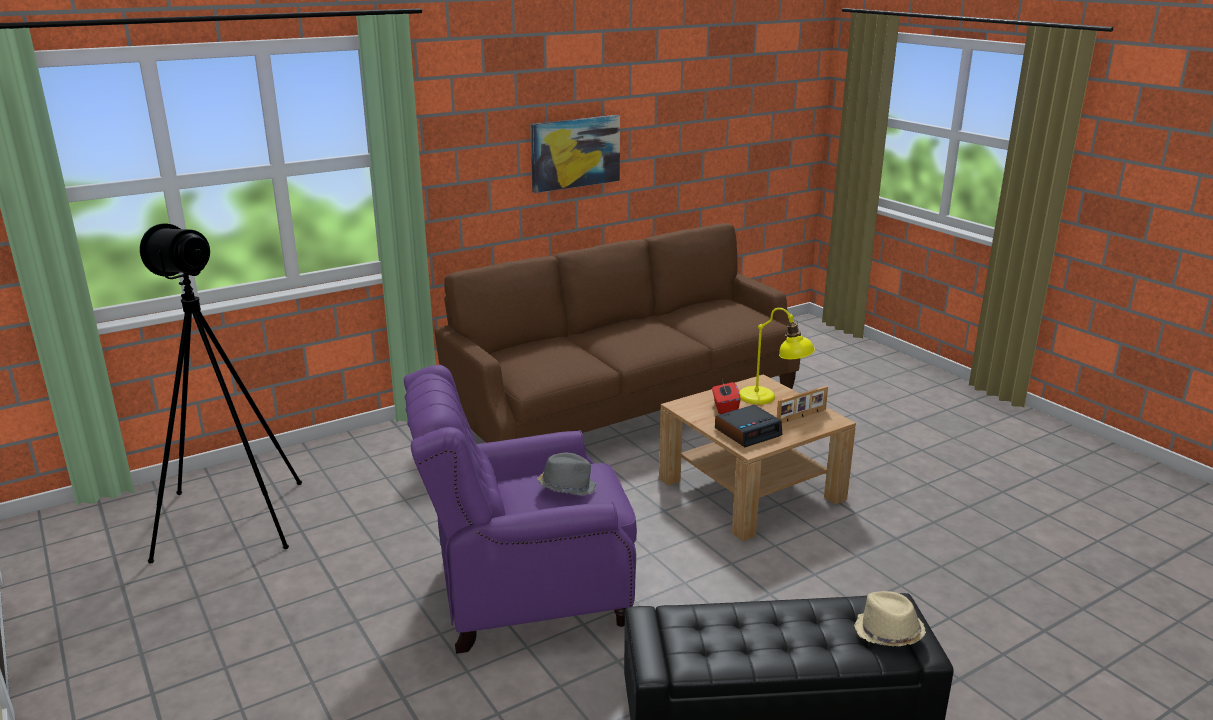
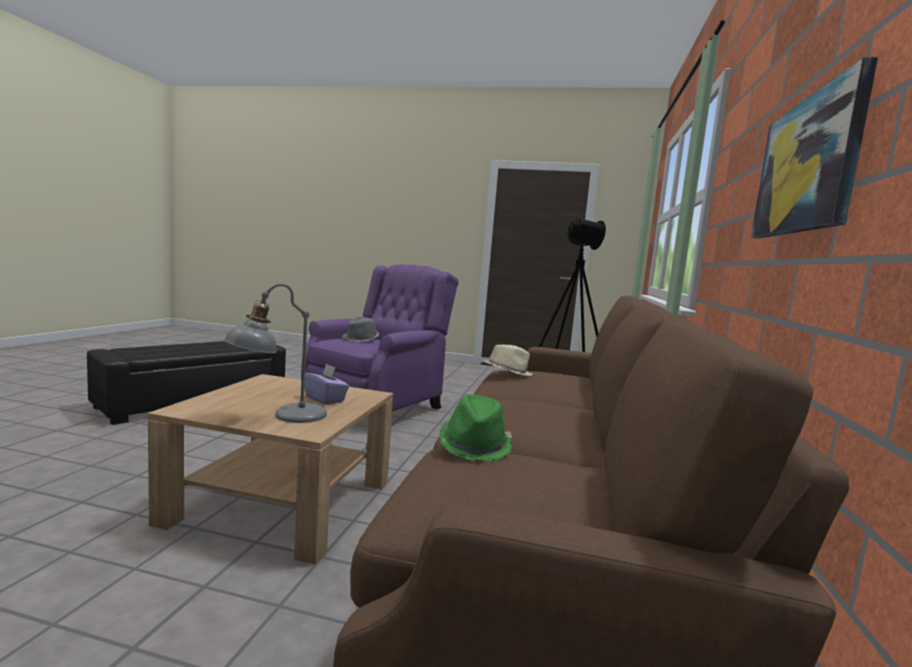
camera: 135 degrees right, 15 degrees down
(708, 328) = (475, 445): none -> green hat
(725, 408) = (325, 399): red tissue box -> purple tissue box
(748, 432) = (279, 387): alarm clock -> none
(773, 398) = (278, 416): yellow table lamp -> grey table lamp
(802, 416) = (226, 406): picture frame -> none
(888, 633) = (128, 351): beige hat -> beige hat (507, 373)

